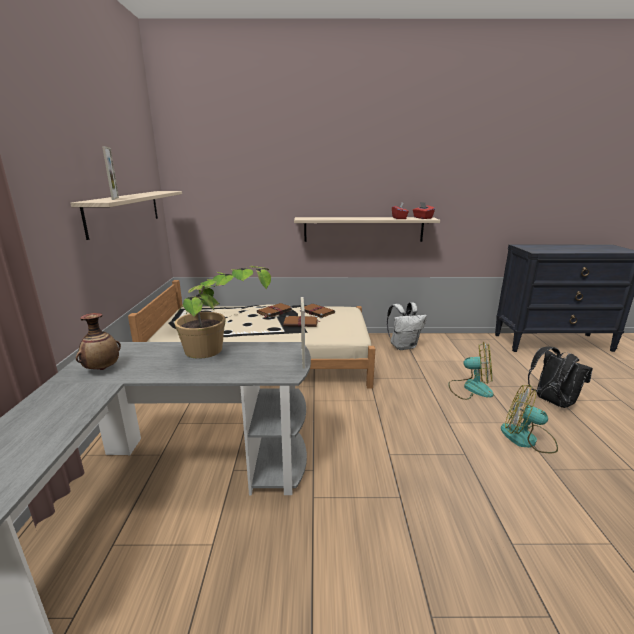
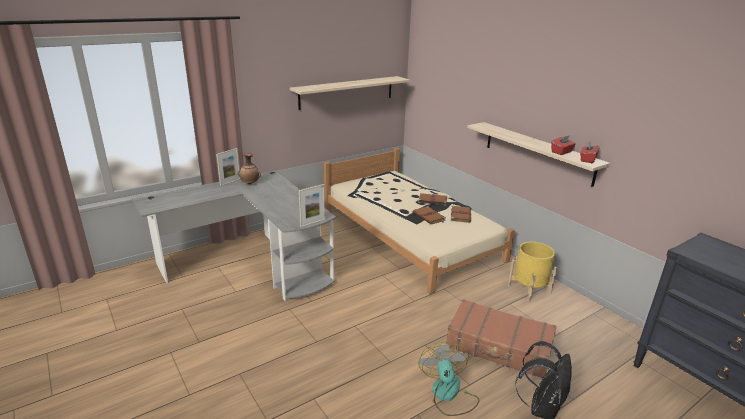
camera: 55 degrees right, 5 degrees up
(115, 198) = (321, 86): picture frame -> picture frame (230, 182)
(221, 353) = (295, 201): potted plant -> none
(403, 346) = (529, 289): white backpack -> yellow planter
(470, 388) = (499, 347): fan -> brown suitcase

